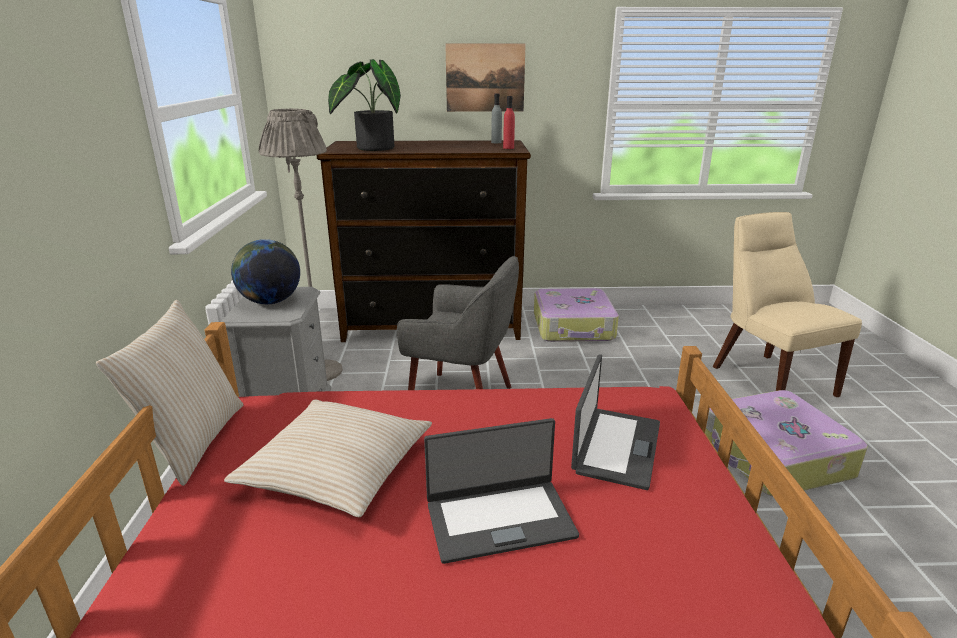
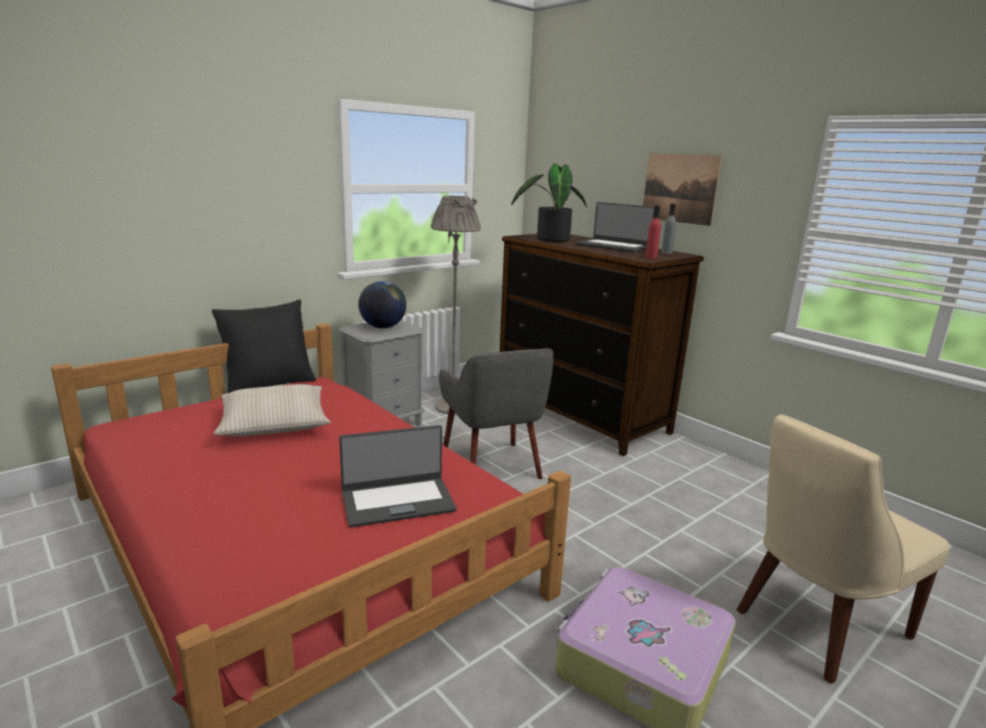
camera: 50 degrees right, 5 degrees down
(193, 441) = (269, 384): beige pillow -> black pillow
(499, 519) = (266, 483): laptop -> laptop (613, 246)
(574, 327) = (695, 472): suitcase -> none
(768, 378) = (816, 625): beige chair -> beige chair turned 150 degrees counterclockwise

